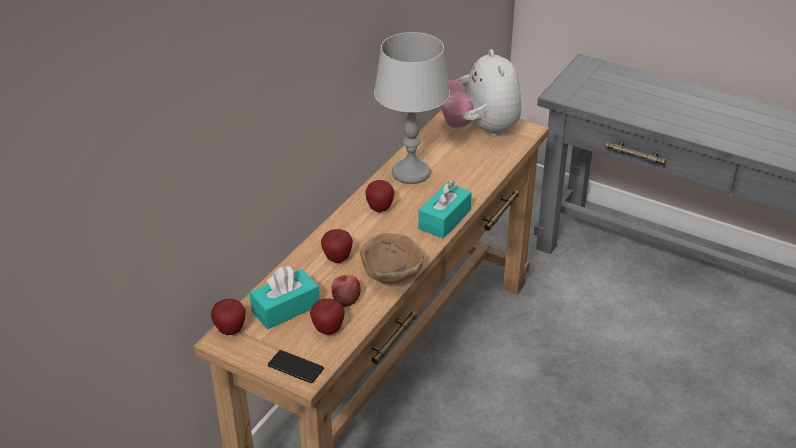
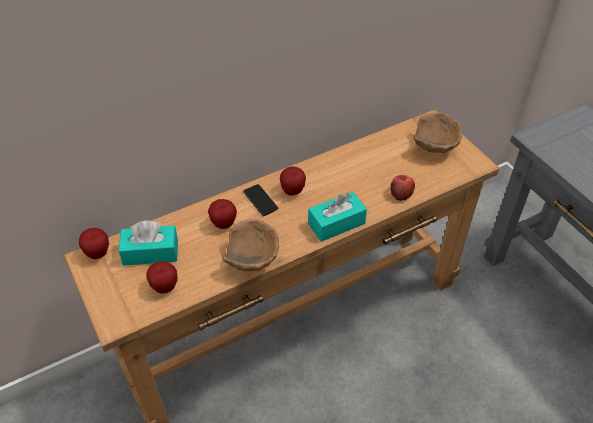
camera: 30 degrees right, 10 degrees up
(295, 367) = (115, 310): phone -> phone (260, 200)
(346, 299) = (200, 264): apple -> apple (401, 194)
(410, 173) = (343, 167): grey table lamp -> none
(480, 129) = (435, 147): plush toy -> brown bowl

